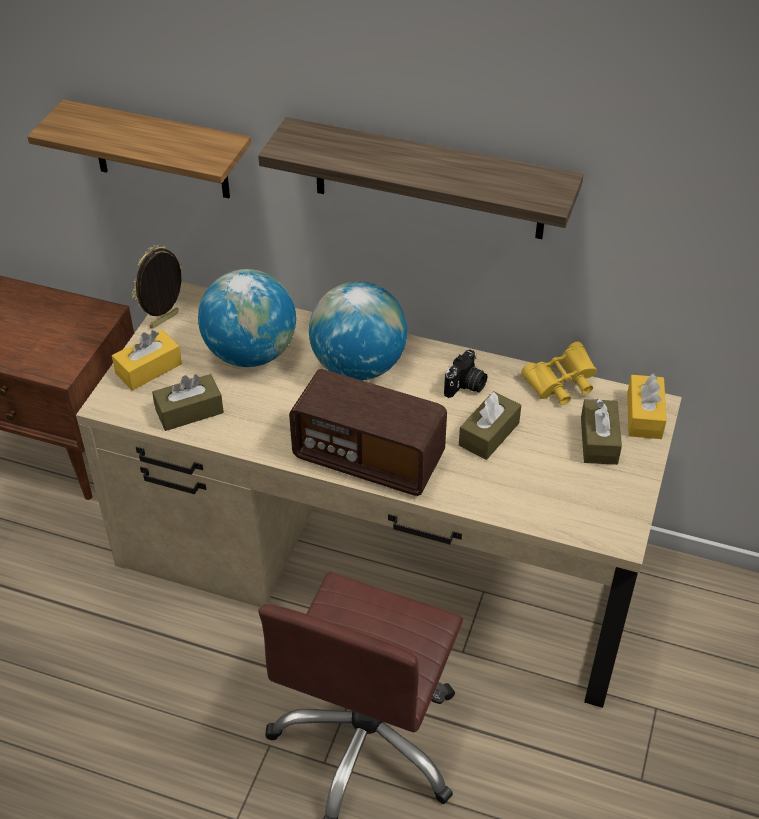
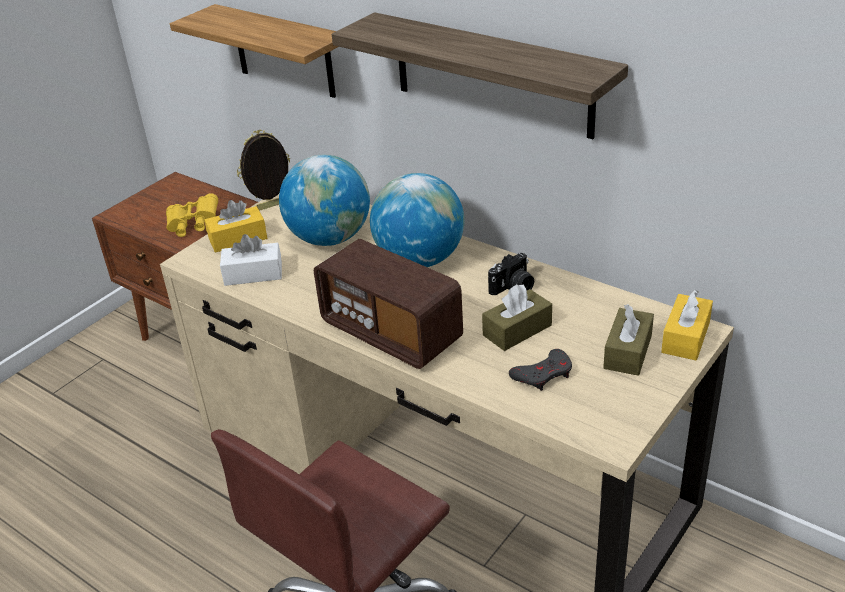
camera: 20 degrees right, 10 degrees down
(189, 411) = (253, 274): brown tissue box -> white tissue box
(532, 479) = (543, 374): none -> grey game controller
(560, 385) = (608, 300): yellow binoculars -> yellow binoculars (193, 225)

